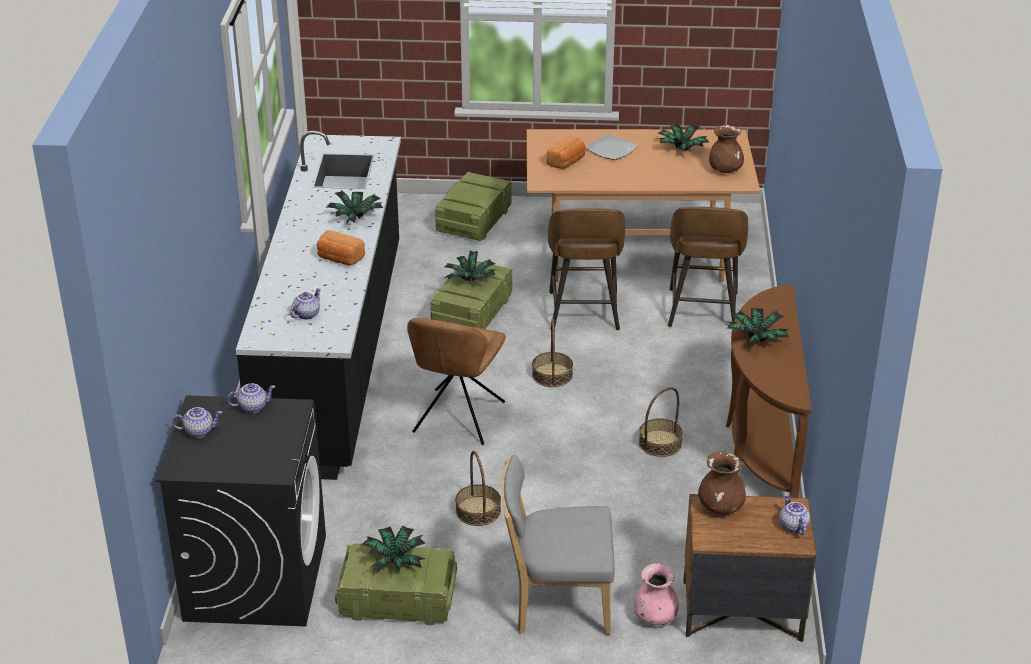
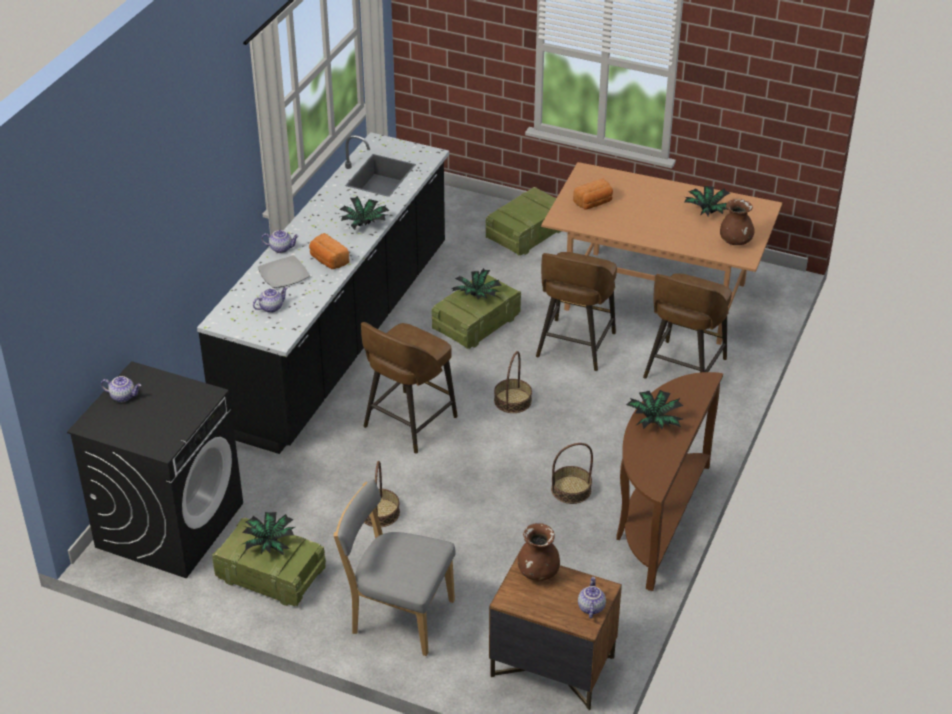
camera: 20 degrees right, 5 degrees up
(252, 407) = (176, 384): teapot -> teapot (281, 248)
(457, 419) = (408, 423): brown chair -> brown stool
(611, 149) = (642, 198): plate -> plate (284, 274)
(655, 617) = (474, 651): pink vase -> none

